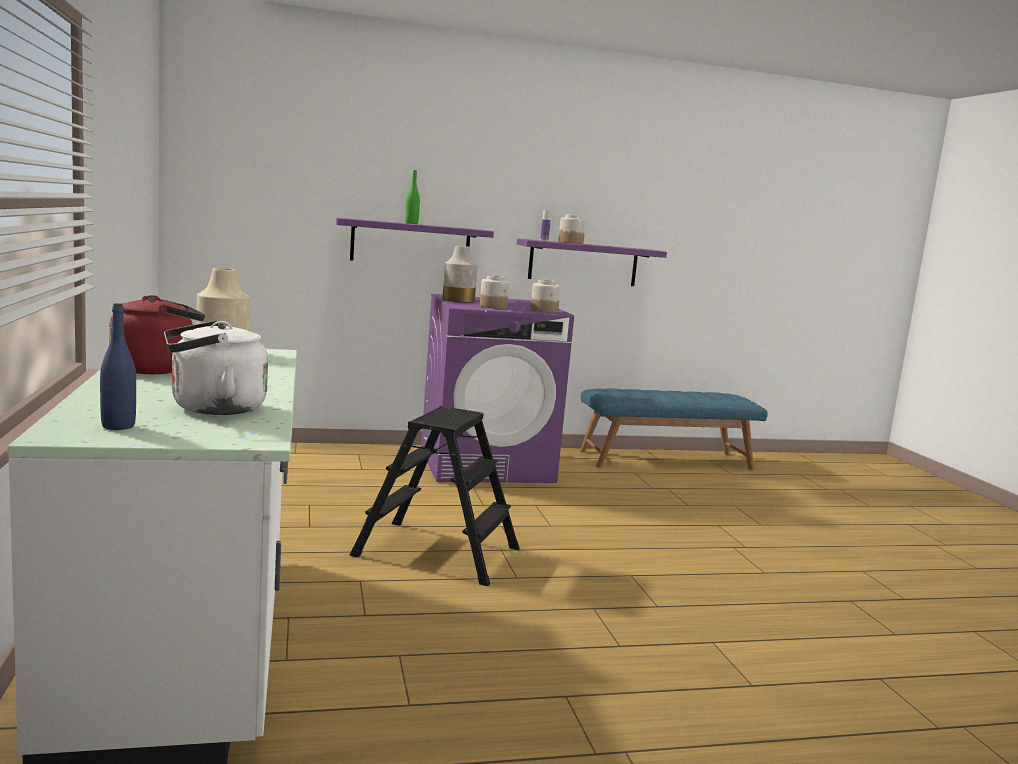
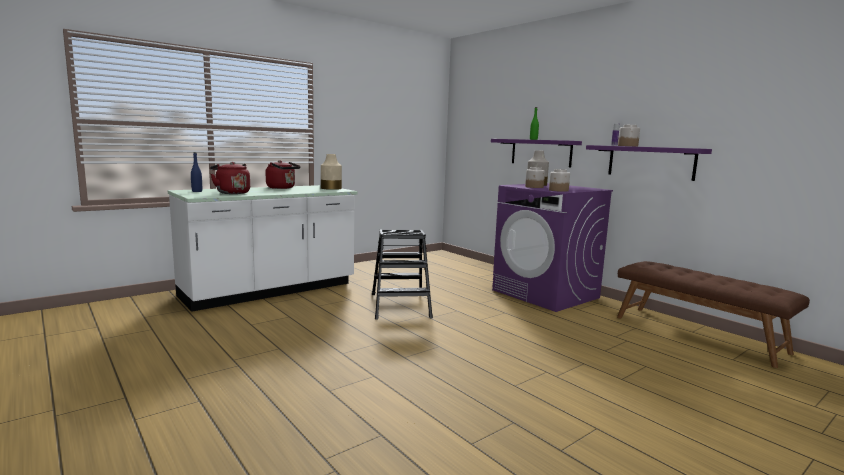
camera: 65 degrees right, 0 degrees up
(212, 409) = (231, 193): white kettle -> red kettle
(665, 459) = (698, 334): blue bench -> brown bench

